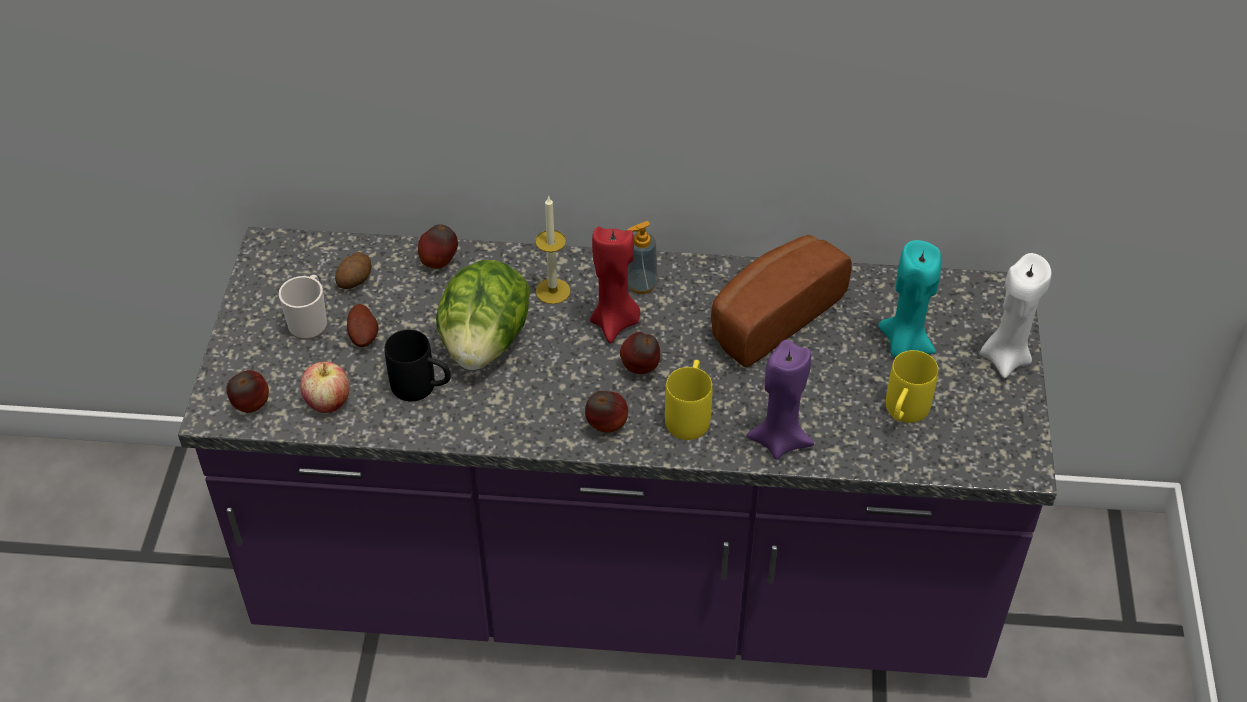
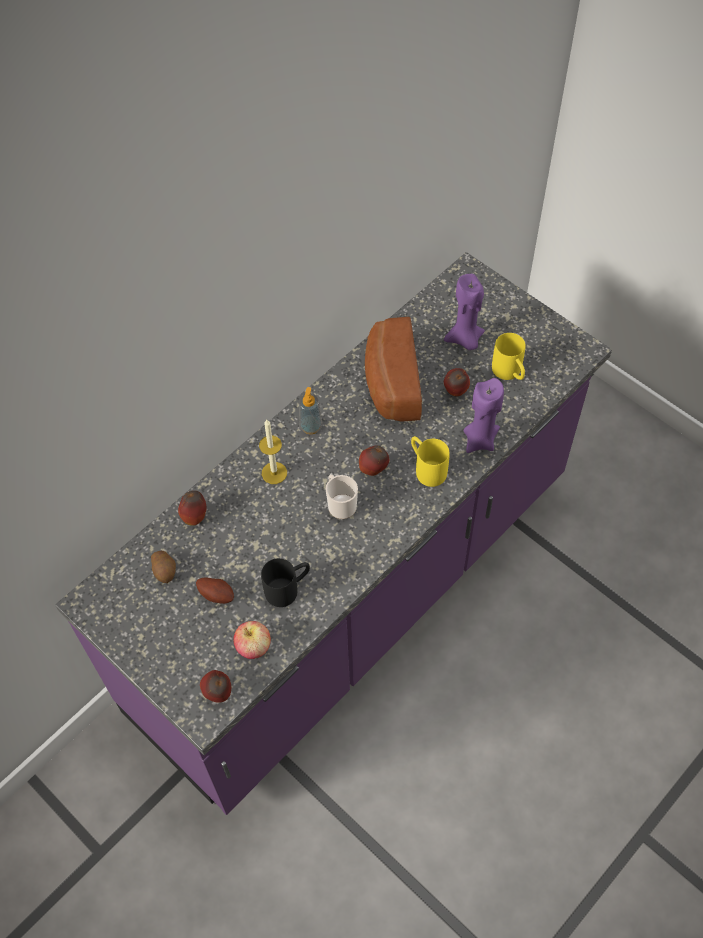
camera: 50 degrees left, 10 degrees up
(310, 322) = (176, 617): mug -> mug (340, 504)
(485, 343) = (282, 534): lettuce -> none
(606, 427) = (400, 514): apple -> apple (455, 392)
(615, 323) = (328, 458): red candle -> none
(904, 345) = (465, 340): turquoise candle -> purple candle
(1005, 358) = (511, 305): white candle -> none

